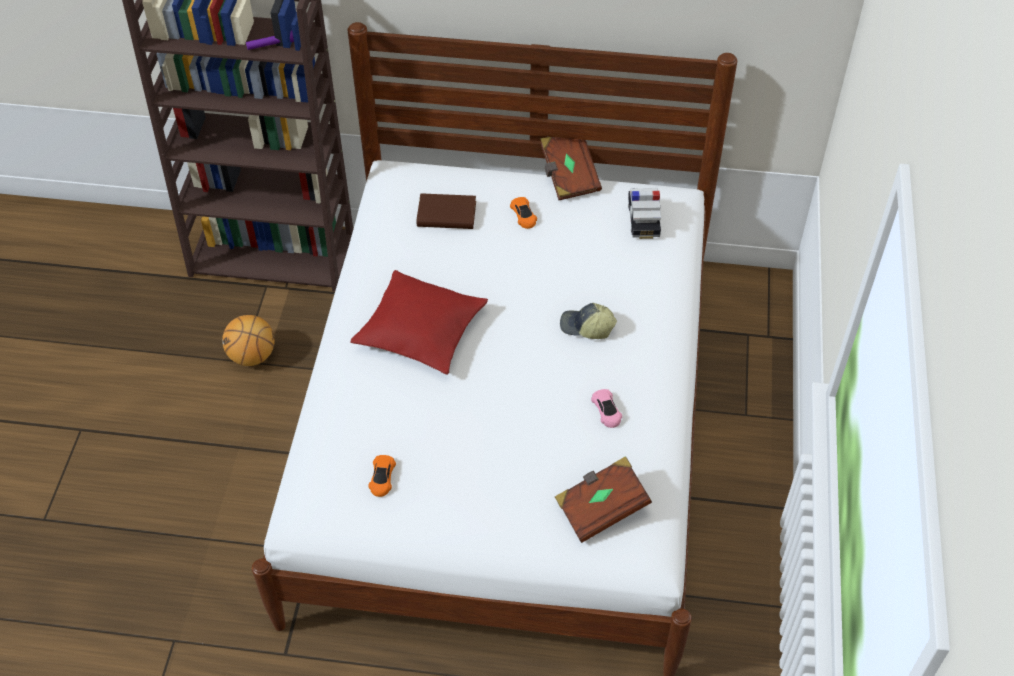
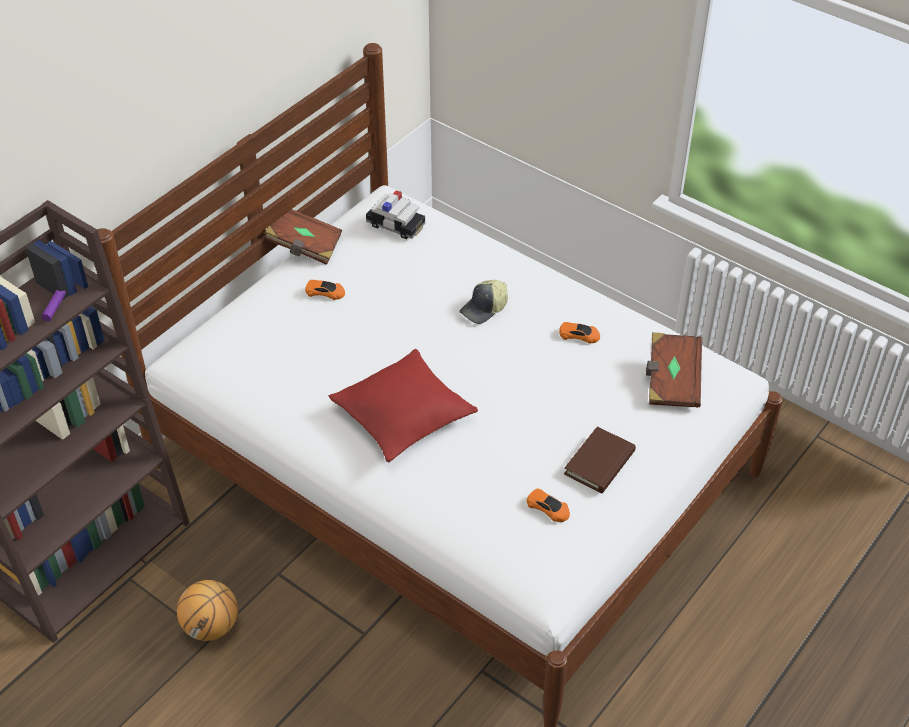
camera: 60 degrees left, 5 degrees down
(446, 214) = (278, 341): brown book -> brown book (599, 463)
(606, 410) = (579, 335): pink toy car -> orange toy car

